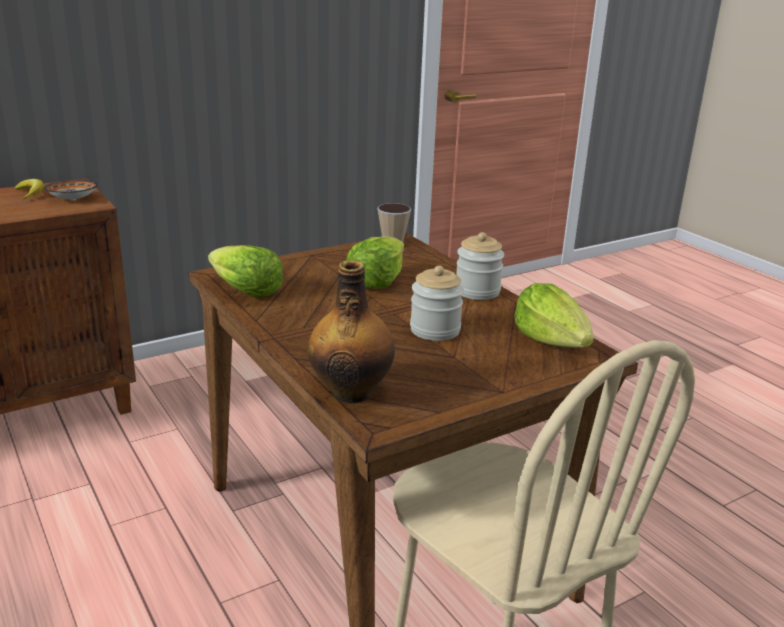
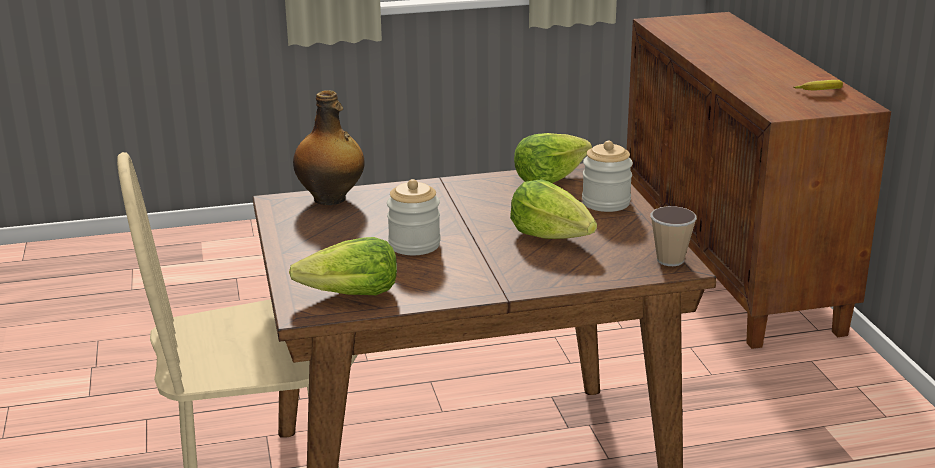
camera: 110 degrees right, 0 degrees up
(74, 200) = (799, 106): bowl -> none
(477, 291) = (496, 282): jar -> jar (606, 203)

